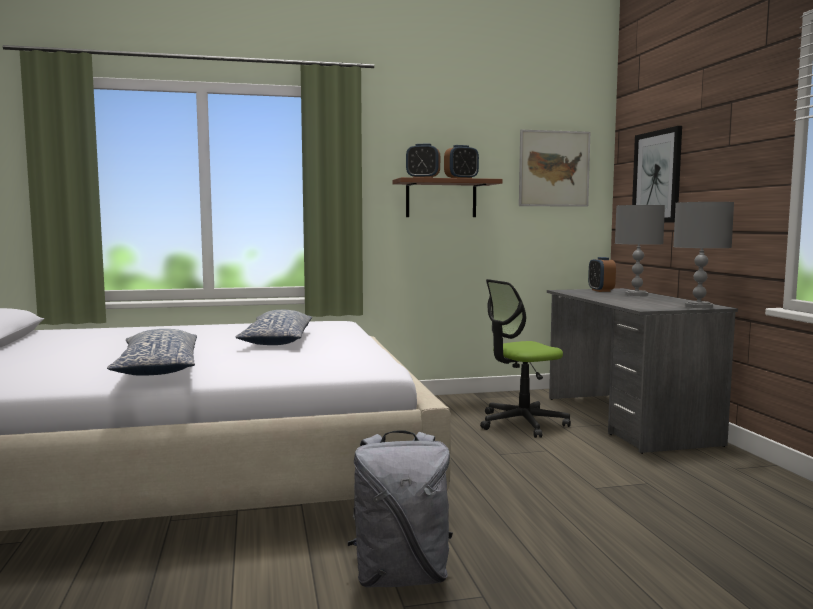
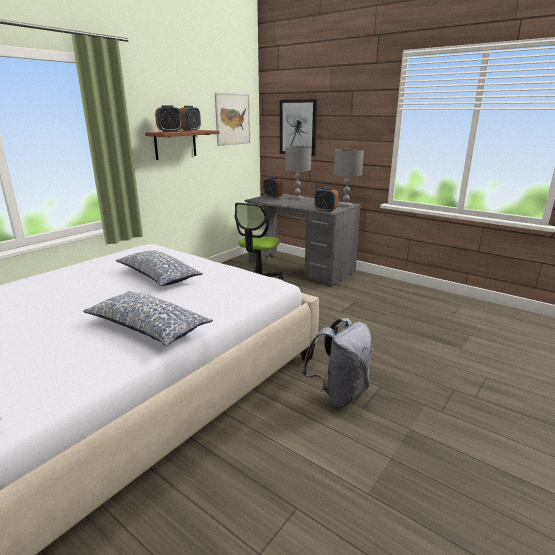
camera: 40 degrees left, 15 degrees up
(639, 307) = (325, 210): none -> alarm clock

